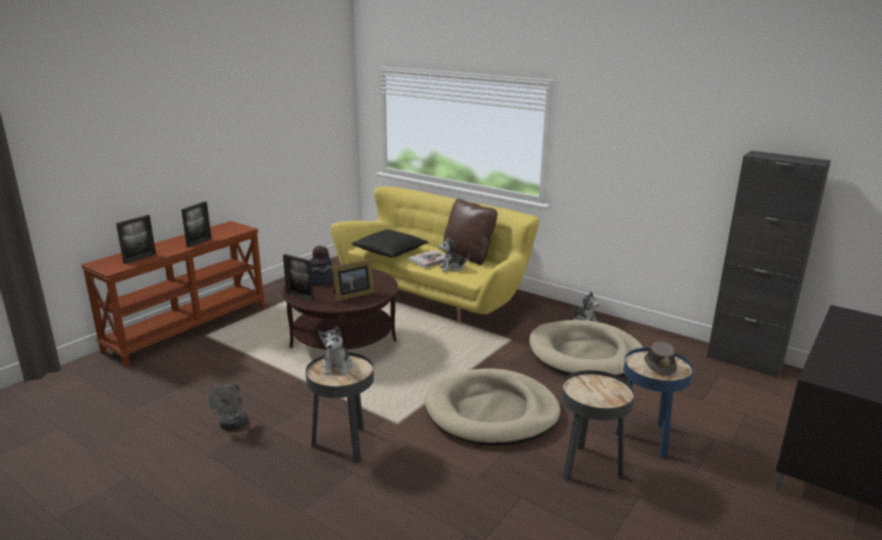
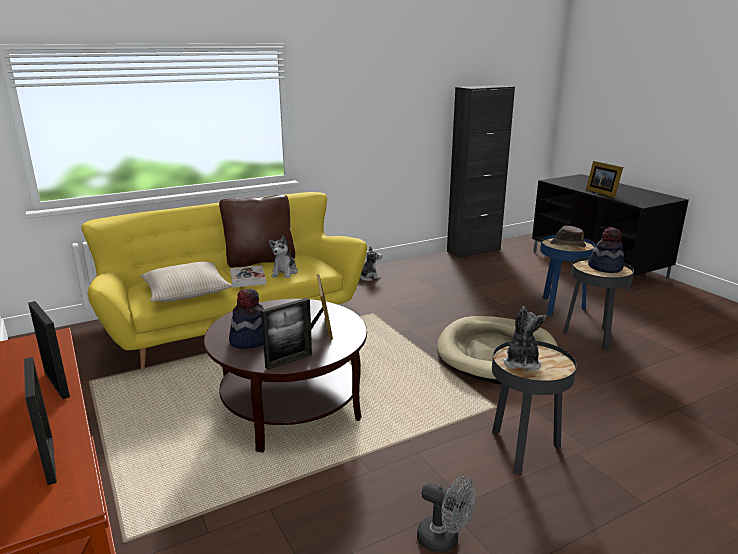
camera: 65 degrees left, 0 degrees up
(337, 366) = (521, 362): plush toy -> plush toy turned 105 degrees counterclockwise
(390, 251) = (186, 291): black pillow -> beige pillow
(586, 355) = (426, 292): beige dog bed -> none
(606, 393) = (605, 267): none -> hat
(838, 348) = (602, 193): none -> picture frame

